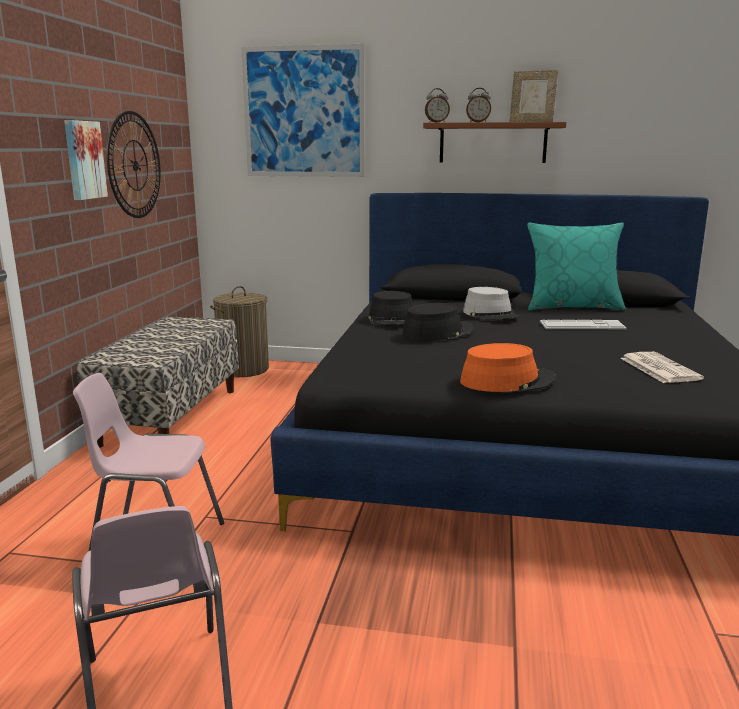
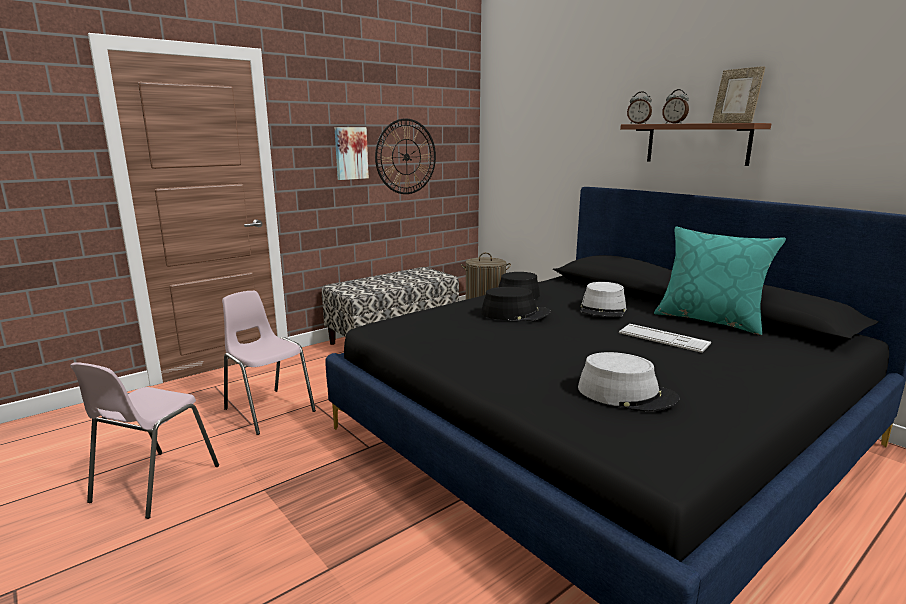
camera: 40 degrees right, 0 degrees up
(304, 112) = (548, 115): picture -> none
(507, 381) = (467, 363): orange hat -> none
(658, 368) = (626, 394): newspaper -> grey hat

